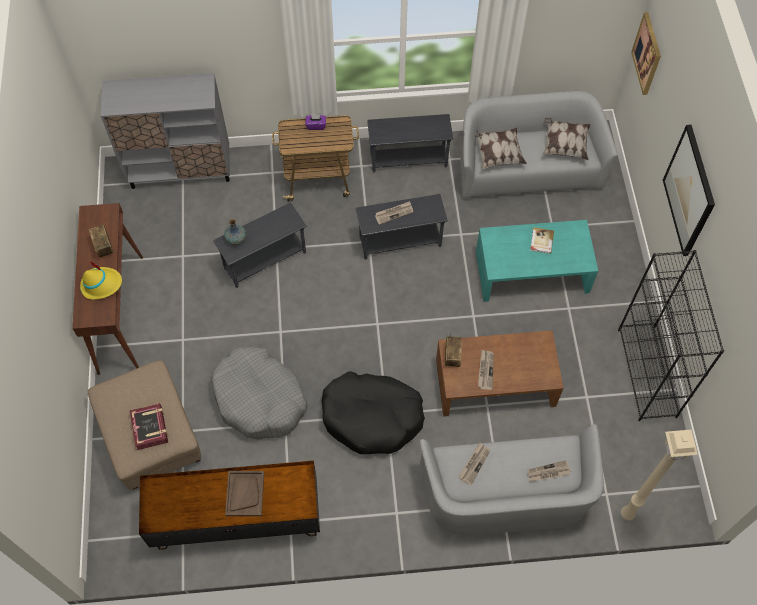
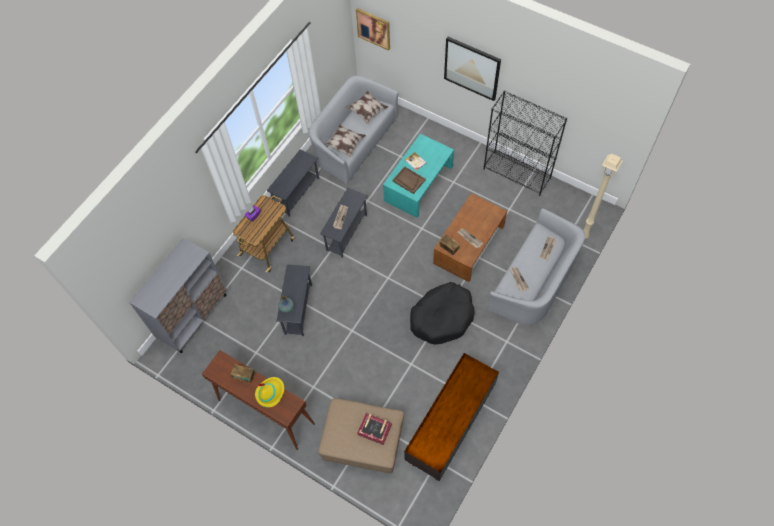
camera: 50 degrees left, 0 degrees up
(245, 493) = (457, 400): brown tray -> brown tray (408, 180)
(259, 399) = (385, 368): grey dog bed -> none

